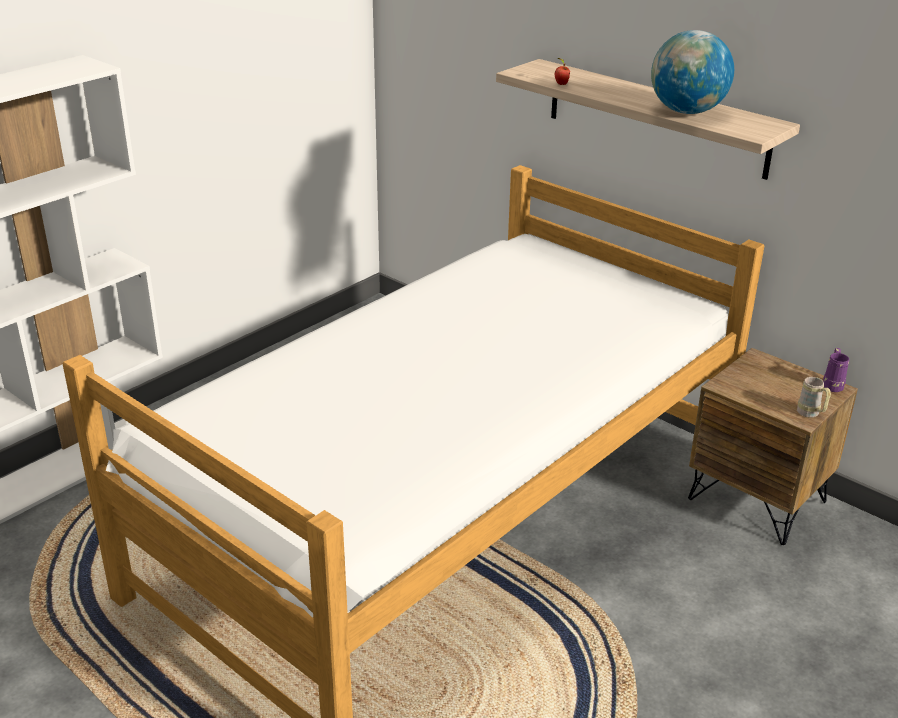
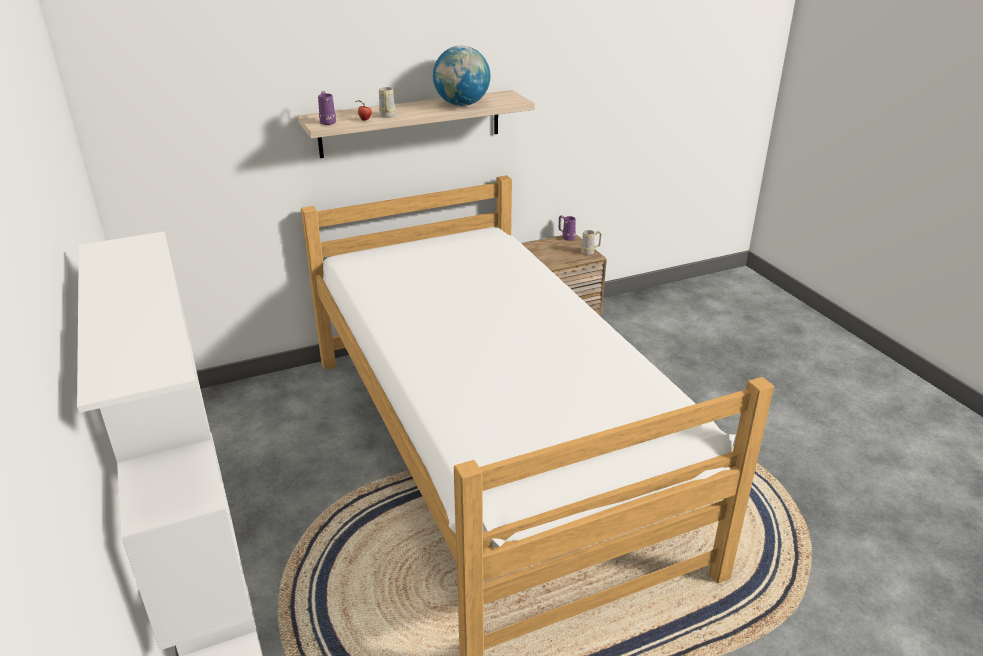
camera: 65 degrees left, 0 degrees up
(534, 72) = (327, 121): none -> purple mug
(587, 90) = (387, 116): none -> beige mug

